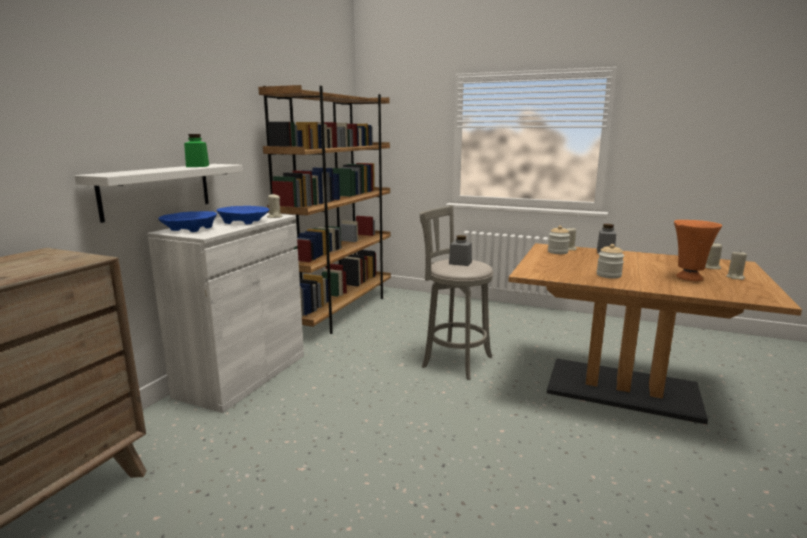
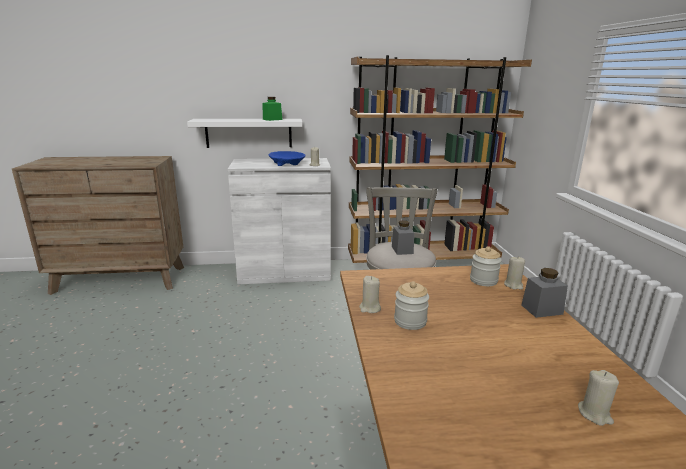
camera: 60 degrees right, 5 degrees up
(189, 229) = (250, 161): blue bowl -> none
(688, 278) = (478, 386): orange vase -> none
(735, 277) = (554, 443): beige candle -> beige candle (370, 308)

